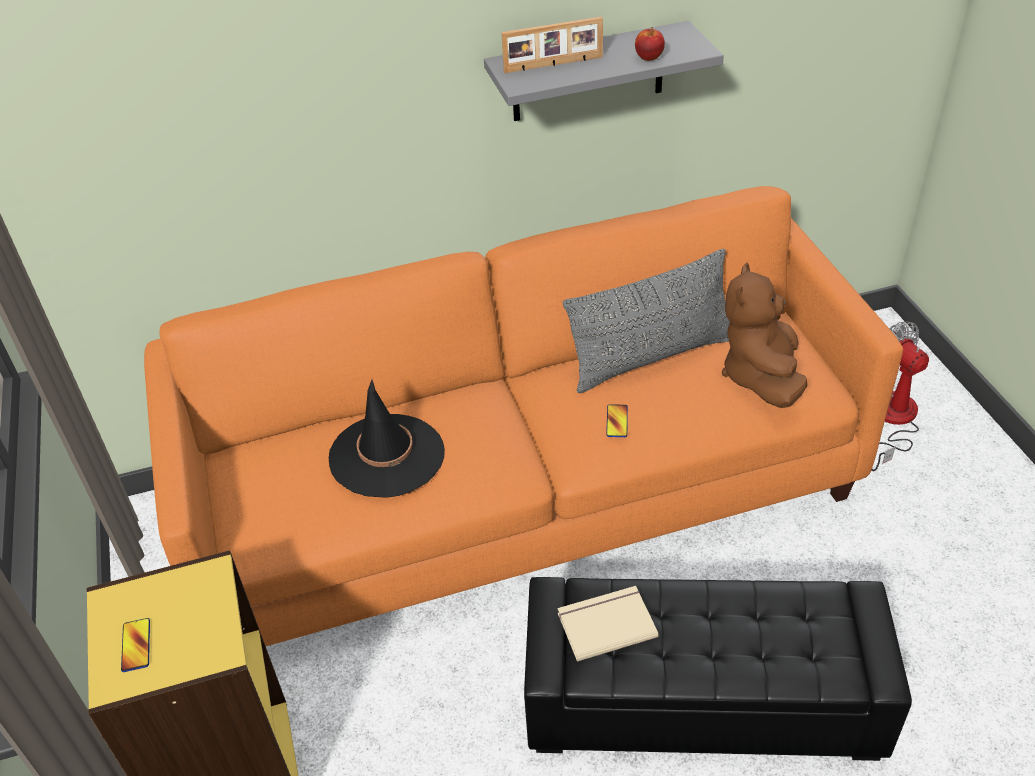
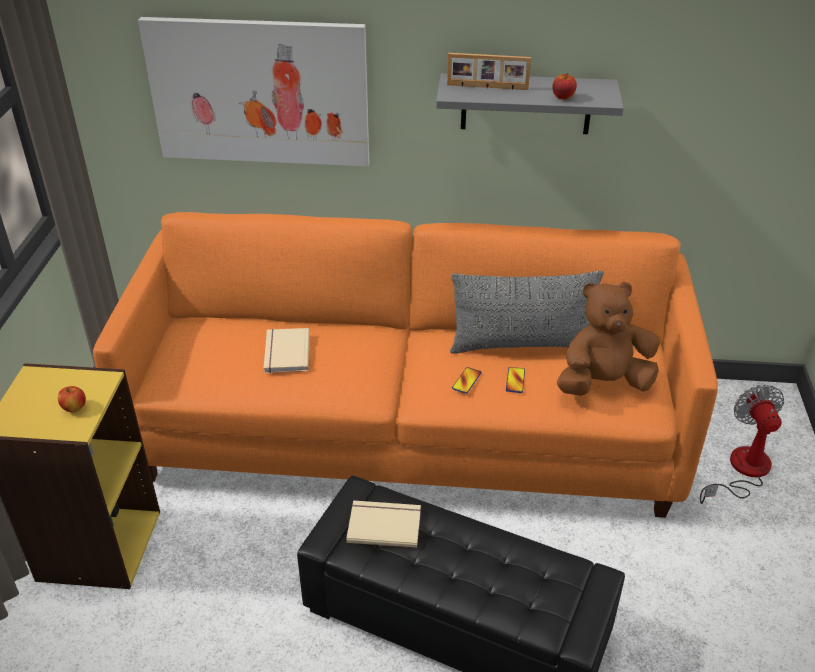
camera: 20 degrees right, 5 degrees down
(136, 645) = (30, 407): phone -> phone (515, 380)
(198, 625) = (74, 408): none -> apple
(253, 135) = (259, 92): none -> picture
(387, 456) = (285, 353): black hat -> beige book
(761, 376) = (603, 383): brown plush toy -> brown plush toy turned 45 degrees clockwise

